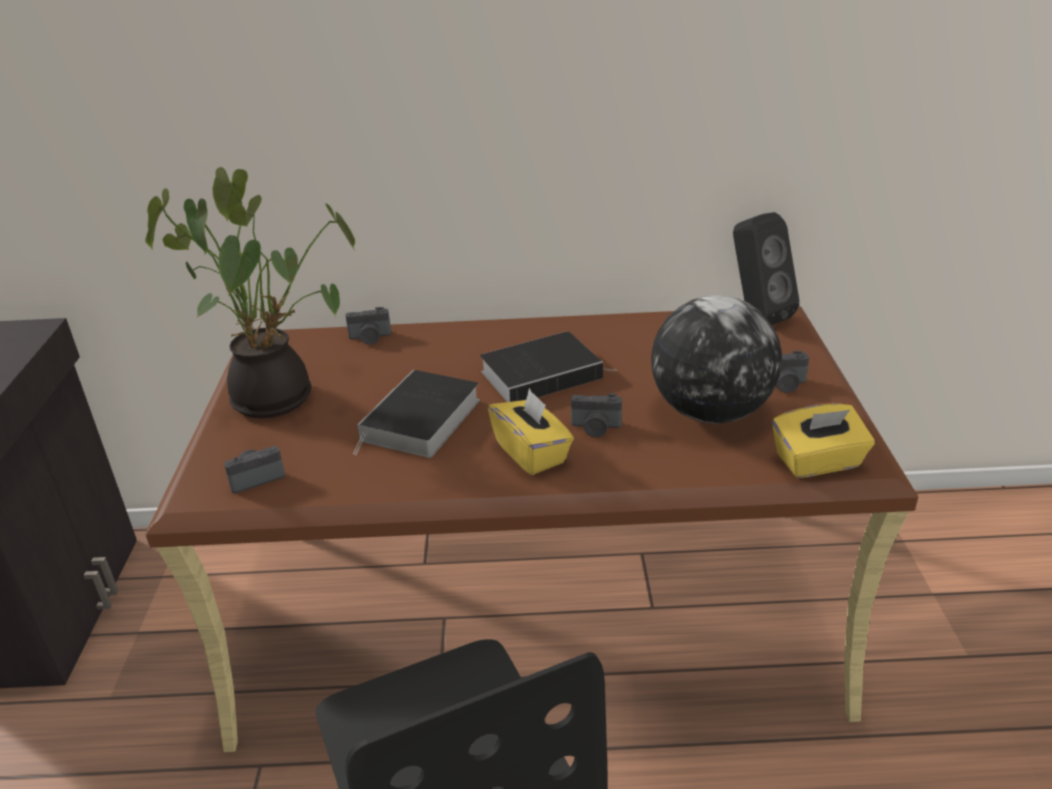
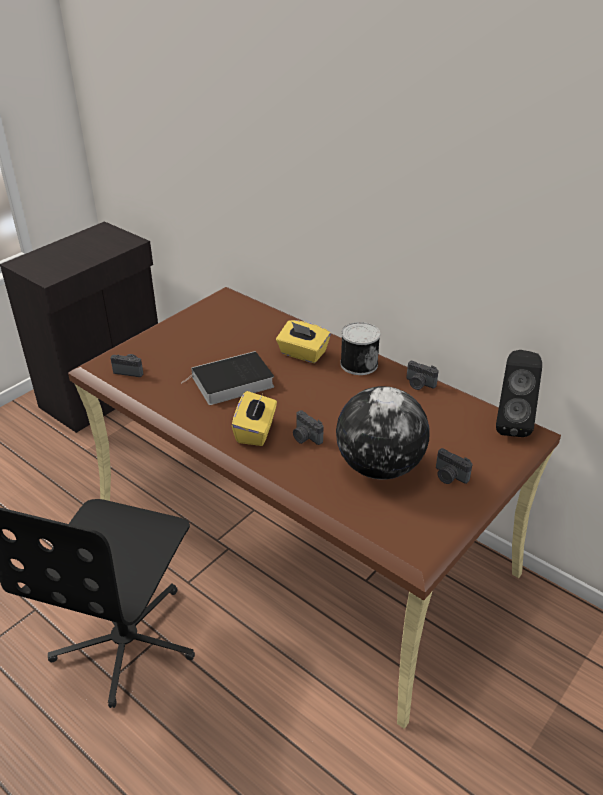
camera: 40 degrees right, 5 degrees up
(278, 396) = (191, 332): potted plant -> none
(370, 338) = (272, 321): camera -> camera (419, 384)
(535, 333) = (358, 363): none -> can
(543, 373) = (327, 390): book -> none
(818, 462) = (391, 532): yellow tissue box -> yellow tissue box (302, 354)

